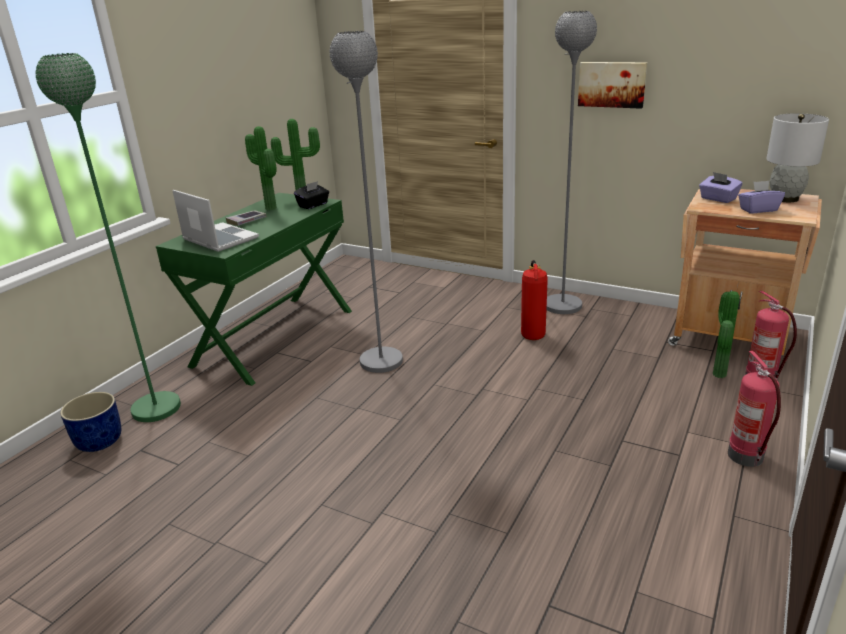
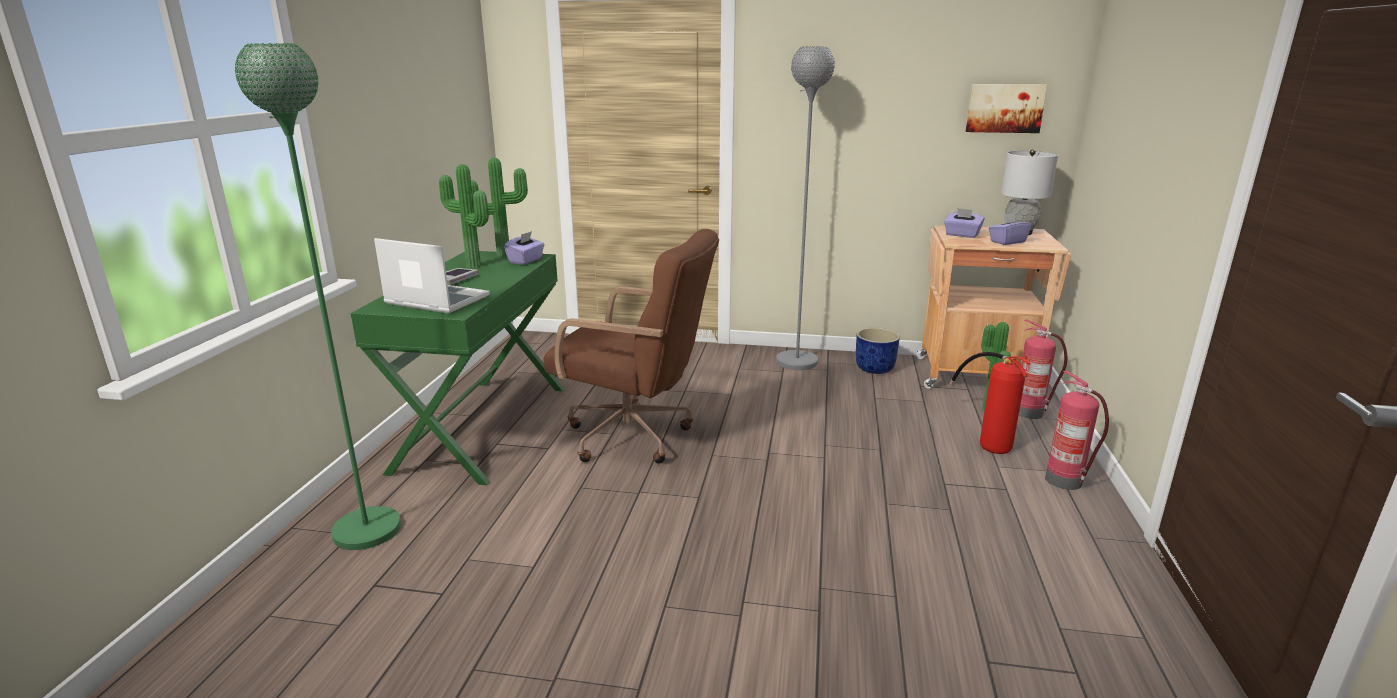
camera: 20 degrees left, 5 degrees down
(98, 441) = (302, 585): blue planter -> blue planter (874, 369)
(313, 205) = (526, 260): black tissue box -> purple tissue box
(381, 361) = (635, 438): grey floor lamp -> brown office chair
(533, 328) = (781, 387): fire extinguisher -> fire extinguisher (985, 438)
(612, 84) = (840, 124): picture -> picture (1004, 108)

